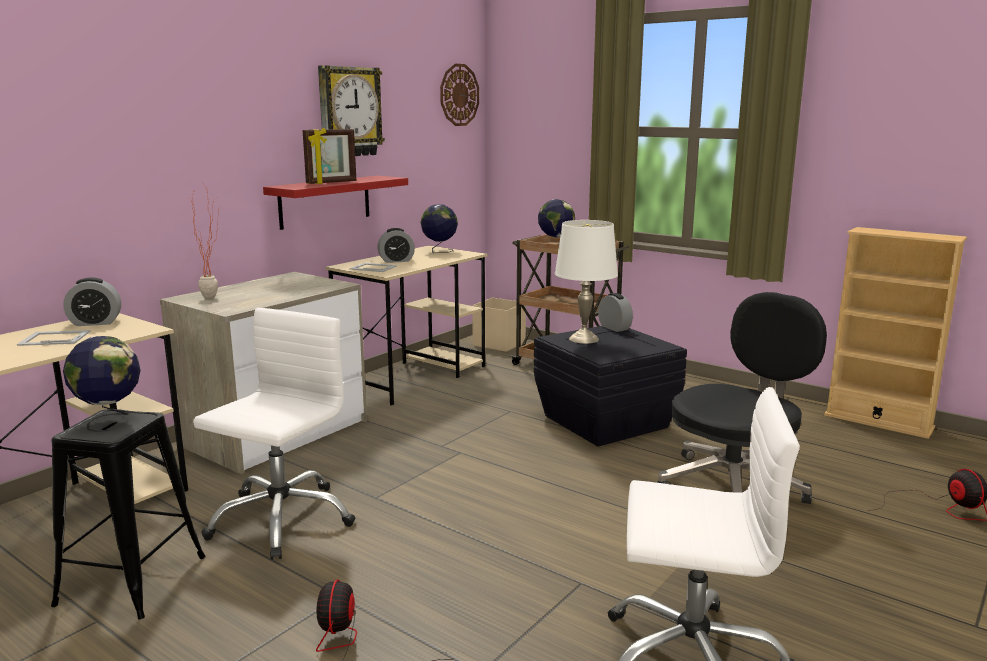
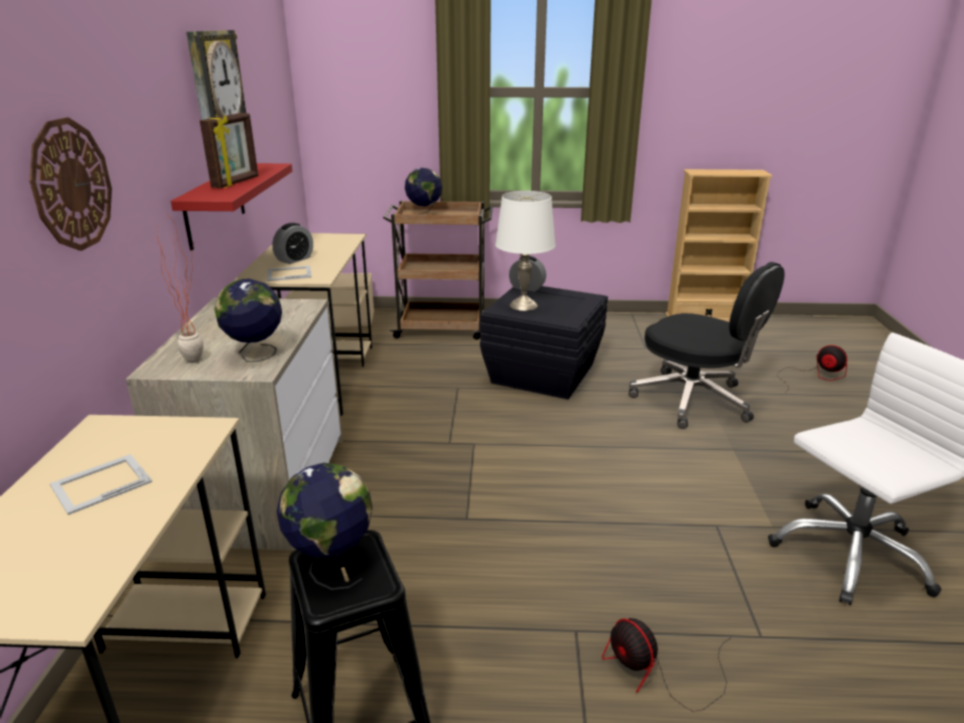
camera: 35 degrees left, 10 degrees up
(95, 323) = (107, 440): alarm clock -> none
(281, 519) = (414, 581): white office chair -> none
(439, 251) = (313, 239): globe -> globe (255, 355)
(459, 95) = (277, 56): wall clock -> wall clock (71, 185)
(733, 485) = (694, 400): black office chair -> black office chair turned 120 degrees clockwise

